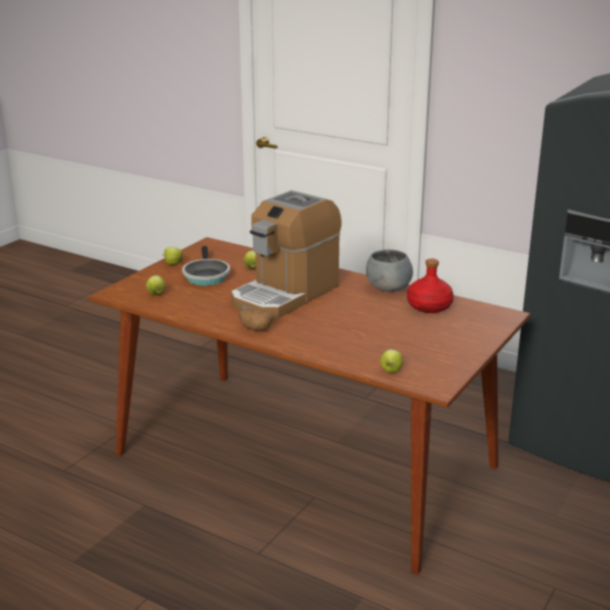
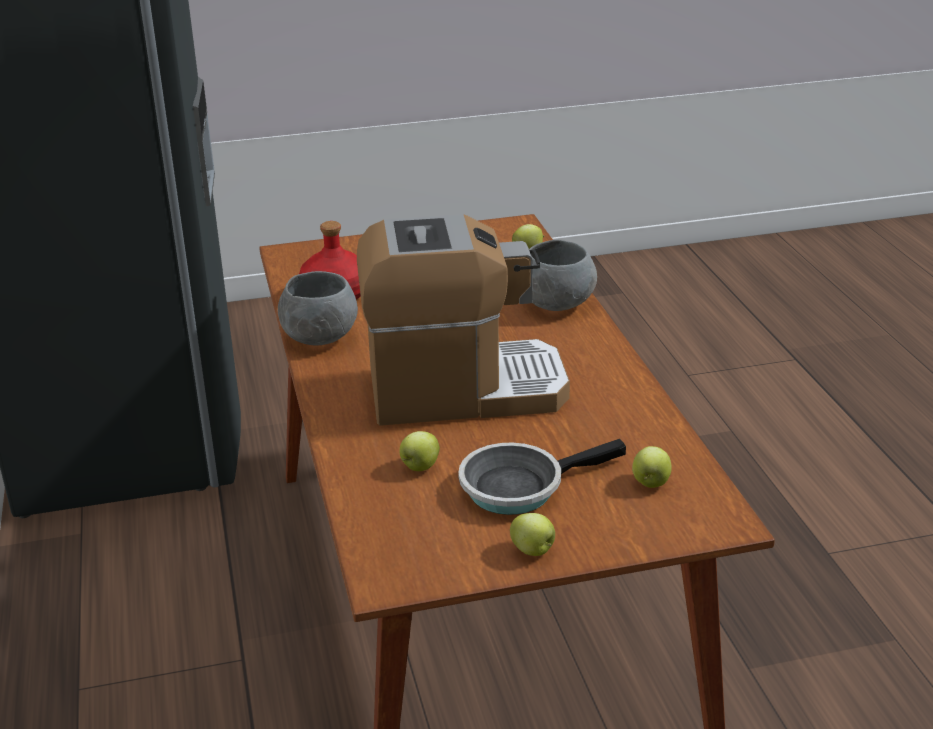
camera: 135 degrees left, 5 degrees up
(205, 276) = (519, 487): frying pan -> frying pan turned 150 degrees counterclockwise
(255, 329) = (589, 354): potato -> none
(315, 346) = (556, 304): none -> grey bowl

